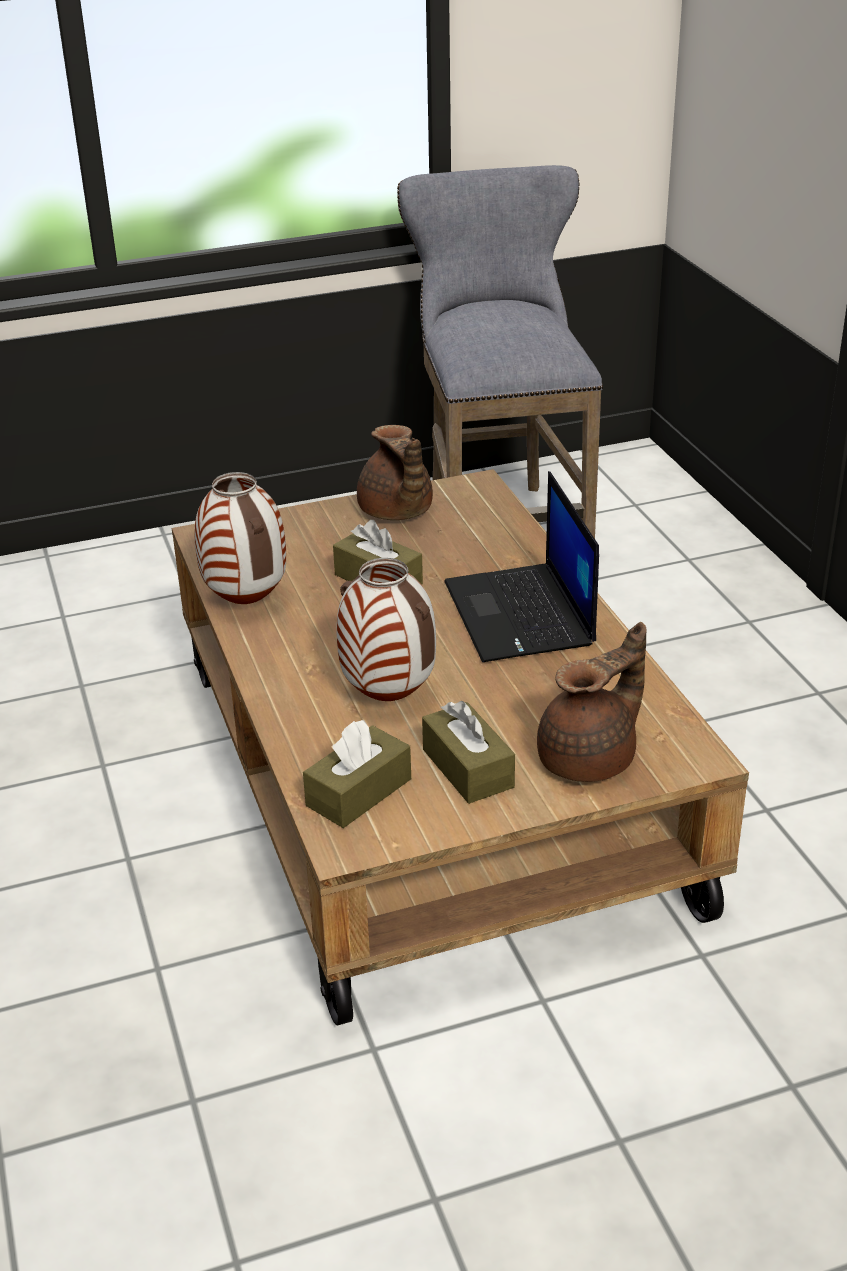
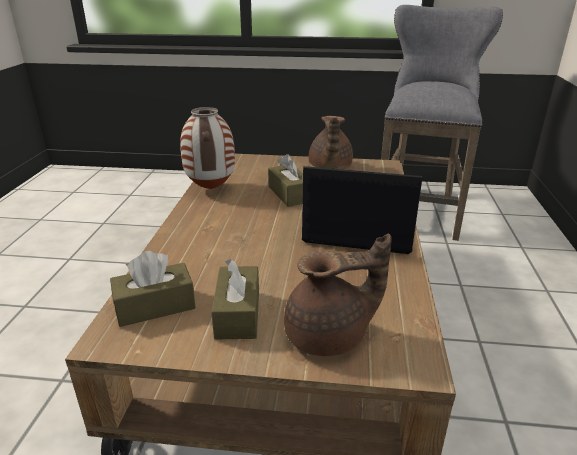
camera: 25 degrees right, 5 degrees down
(390, 697) = (234, 255): vase -> none
(521, 615) = (357, 231): laptop -> laptop turned 90 degrees clockwise

